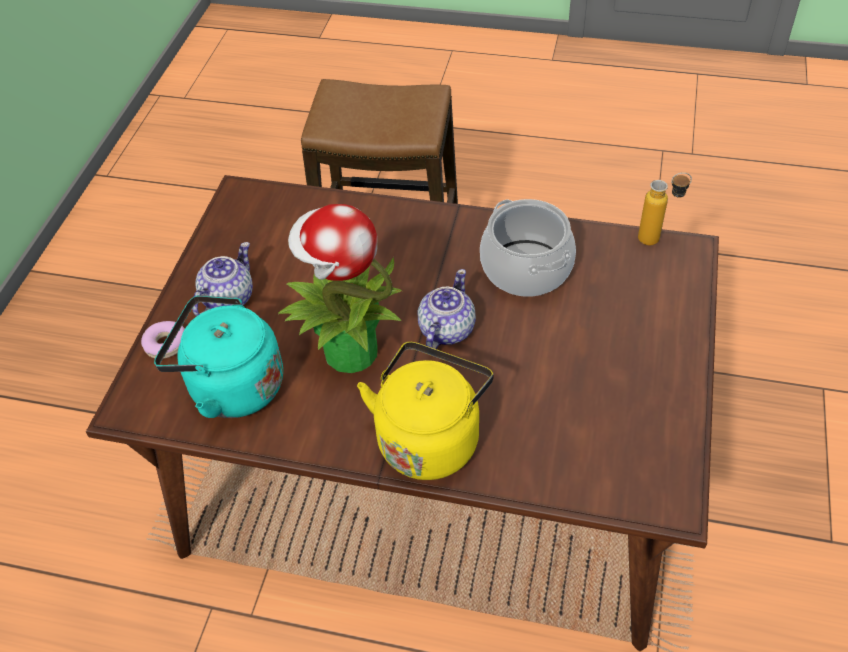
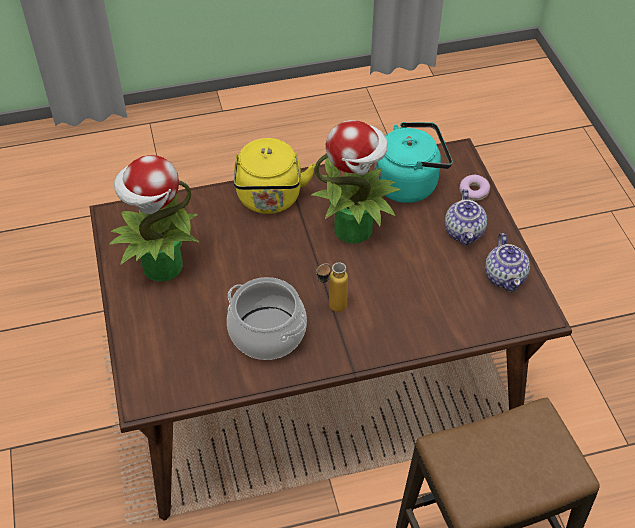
camera: 150 degrees right, 0 degrees up
(446, 330) = (299, 265): teapot -> teapot (505, 276)
(623, 391) = (161, 267): none -> potted plant
(657, 239) = (172, 401): bottle -> bottle (331, 308)

